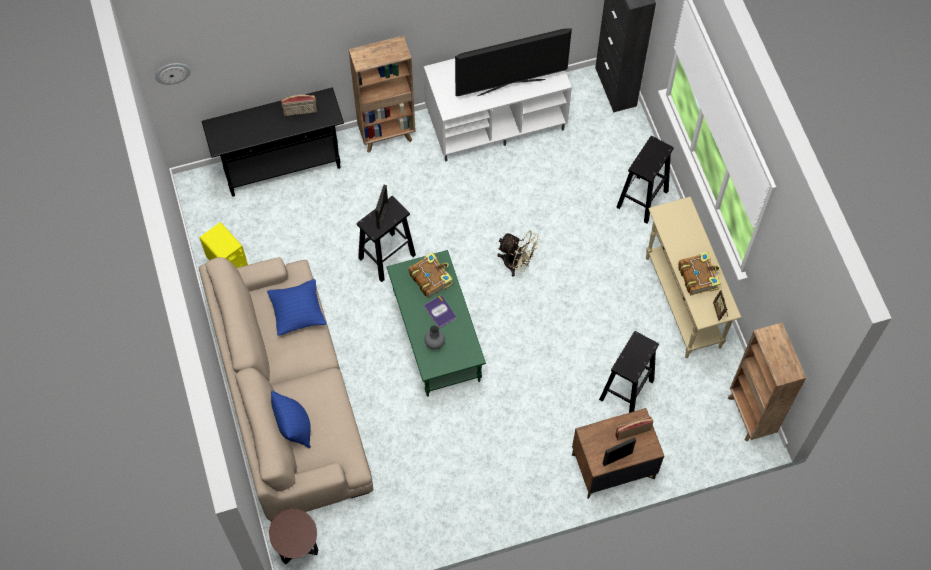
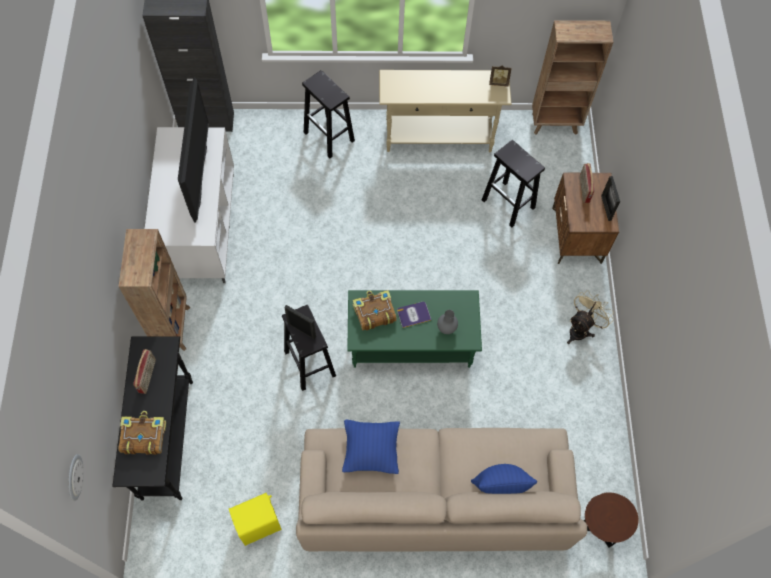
camera: 75 degrees left, 0 degrees up
(517, 264) = (358, 253): beige fan -> beige fan (581, 329)
(698, 276) = (460, 88): book -> book (143, 436)

